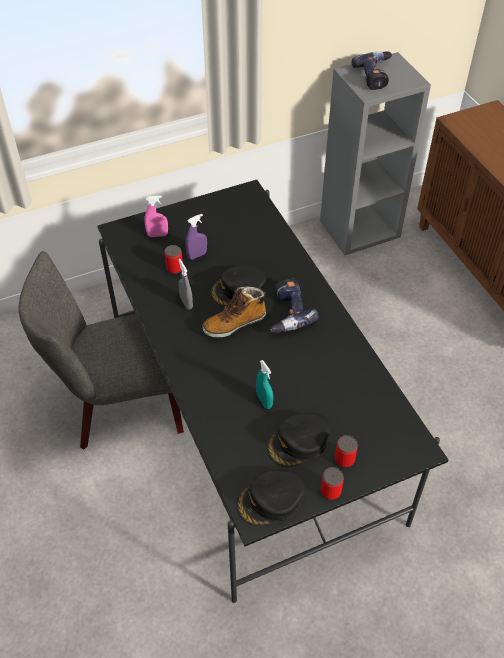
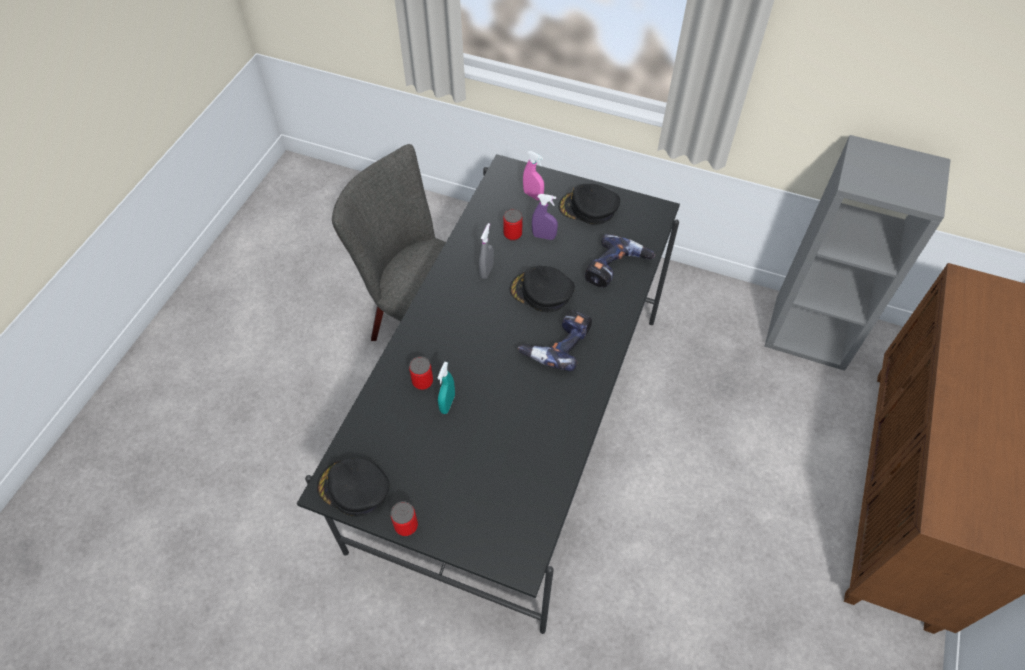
camera: 45 degrees right, 5 degrees up
(235, 323) = (504, 319): boot -> none
(298, 443) = (430, 462): black cap -> black cap (588, 208)
(344, 459) = (449, 510): can -> can (422, 381)
(376, 76) = (889, 170): power drill -> power drill (616, 269)

